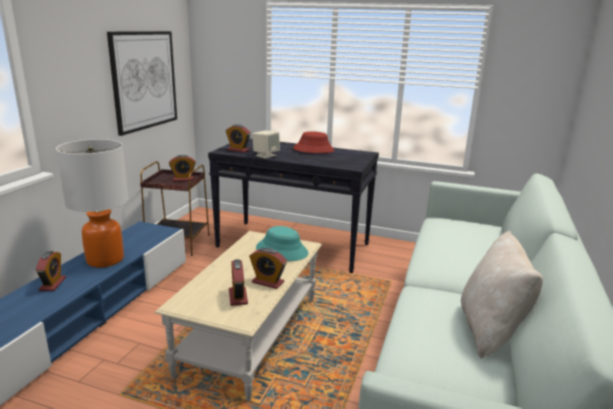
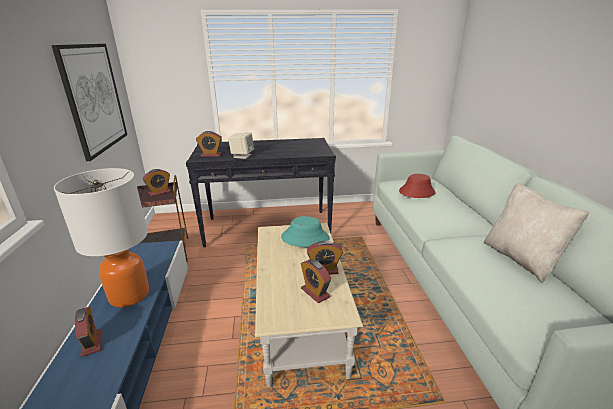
camera: 25 degrees left, 5 degrees up
(313, 150) = (274, 144): red hat -> red hat (416, 192)

